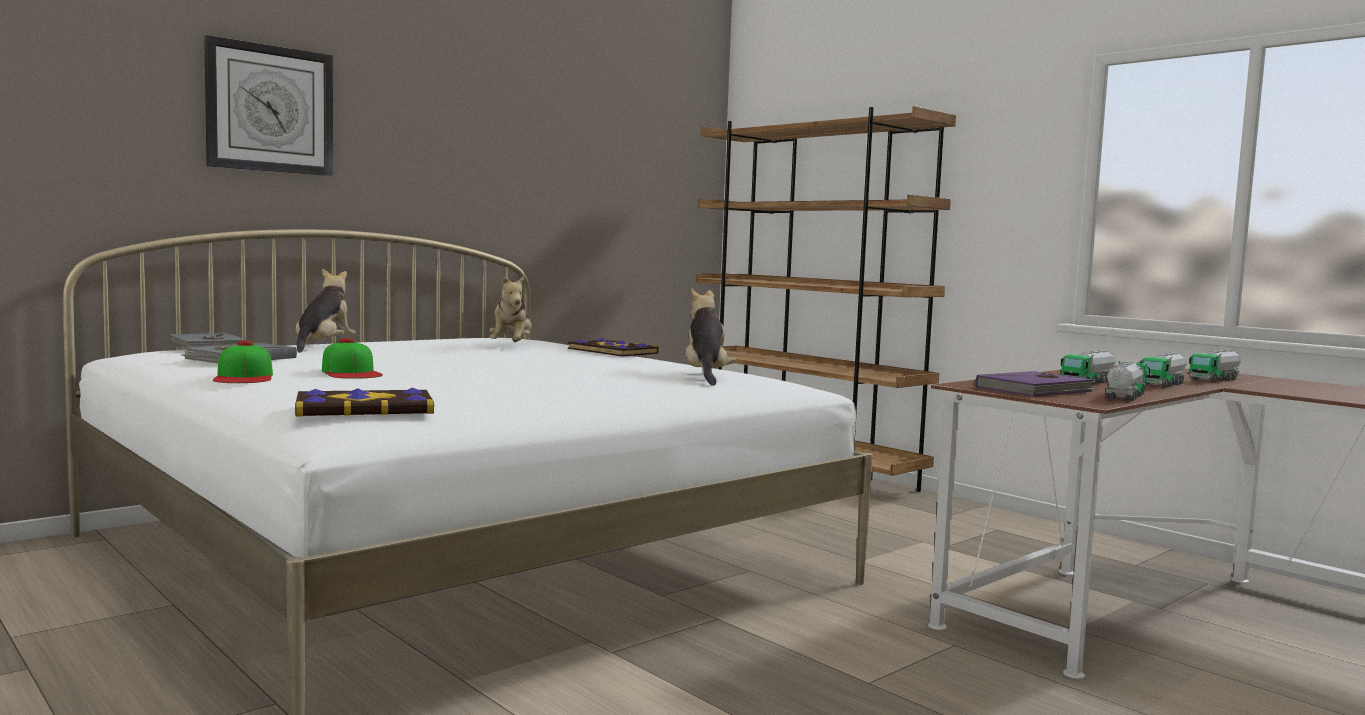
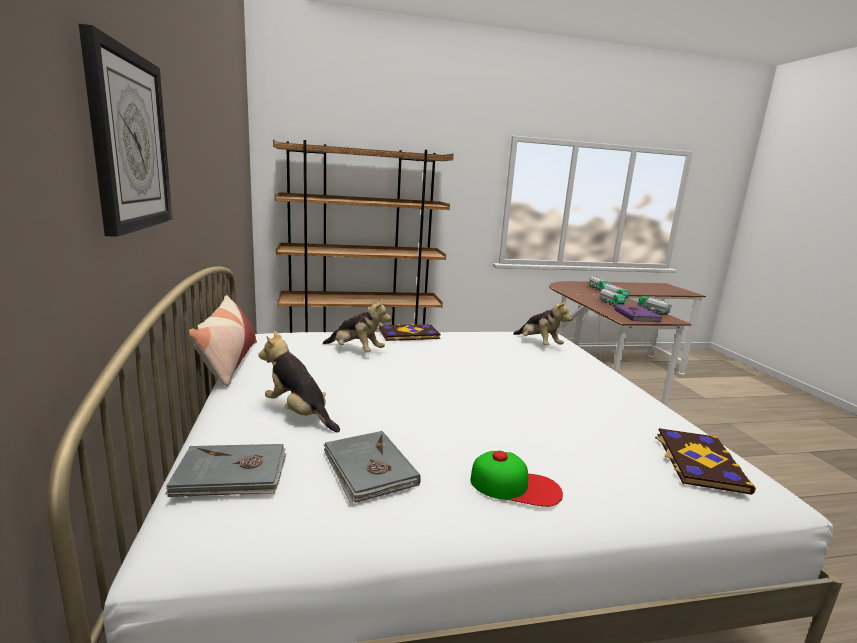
camera: 60 degrees left, 10 degrees up
(351, 372) = (507, 434): cap -> none
(420, 338) = (228, 362): none -> pillow
(706, 377) = (538, 344): plush toy -> plush toy turned 150 degrees counterclockwise

